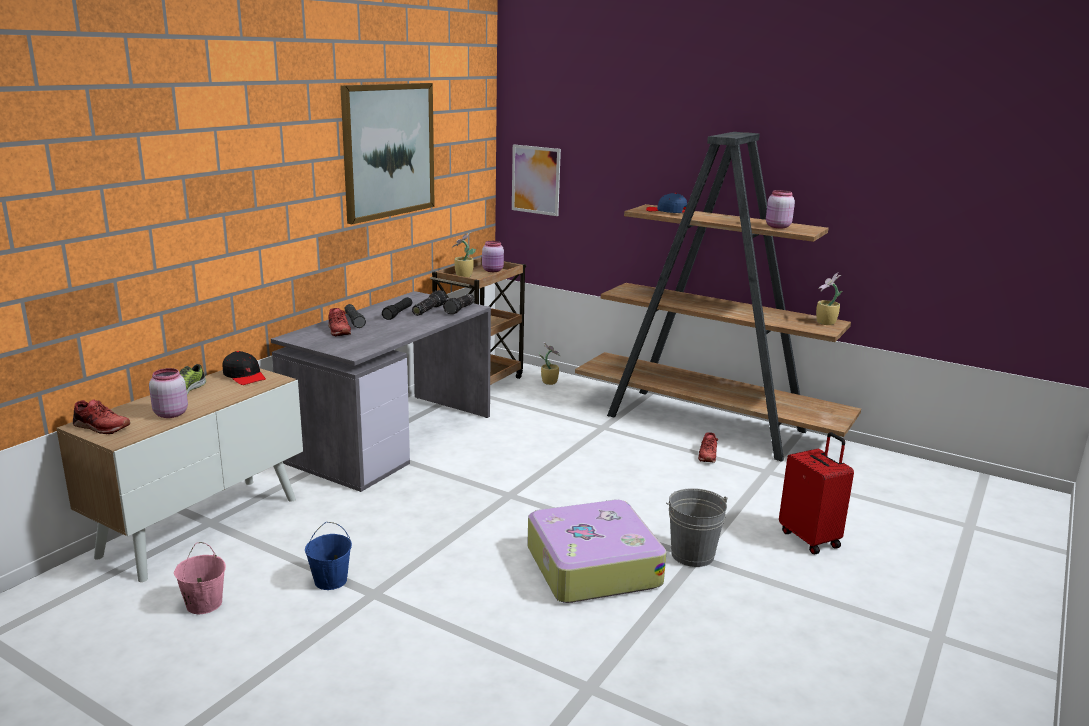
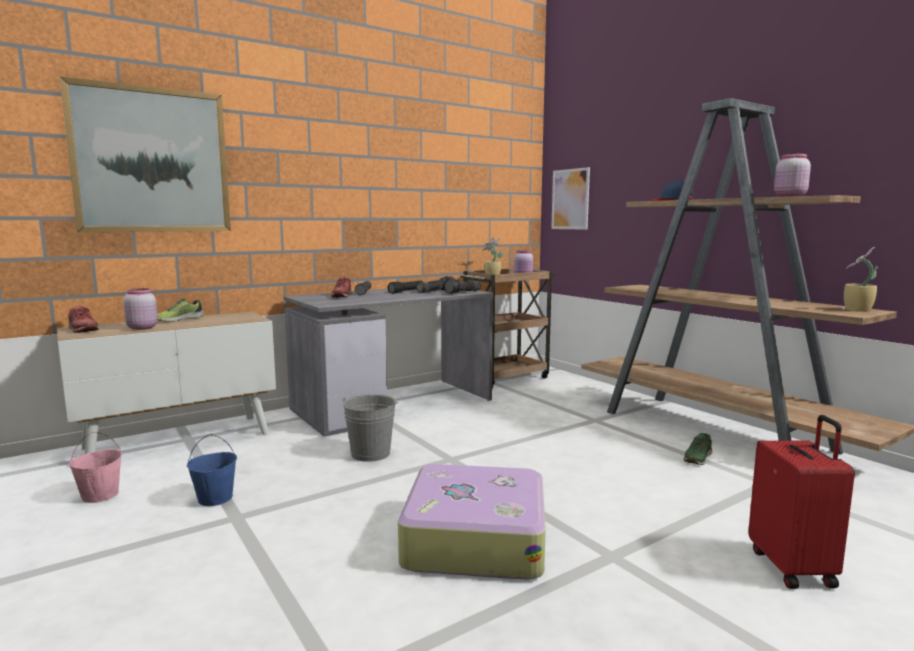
camera: 25 degrees right, 10 degrees down
(244, 376) = (237, 316): black cap -> none
(388, 150) = (421, 159): picture -> picture (151, 161)
(549, 382) = (570, 383): potted plant -> none
(692, 555) = (608, 552): grey bucket -> grey bucket (371, 453)
(707, 455) = (697, 457): red shoe -> green shoe

